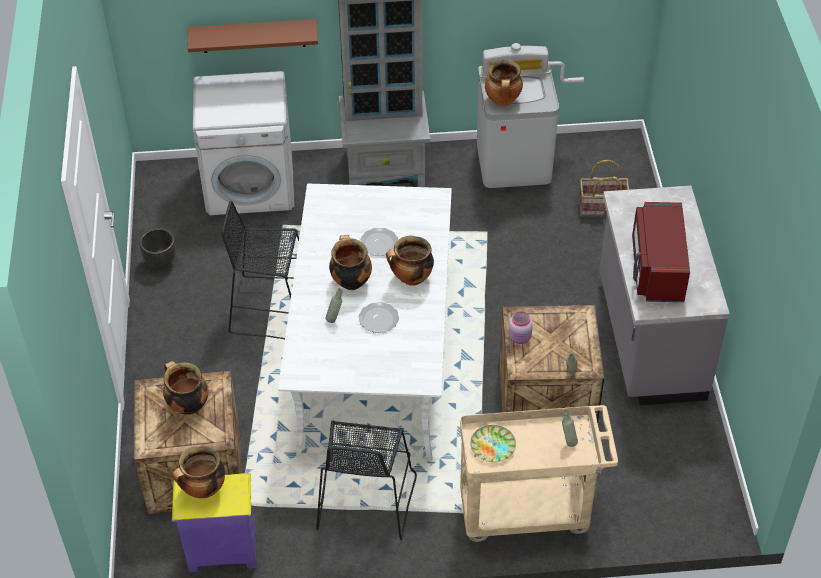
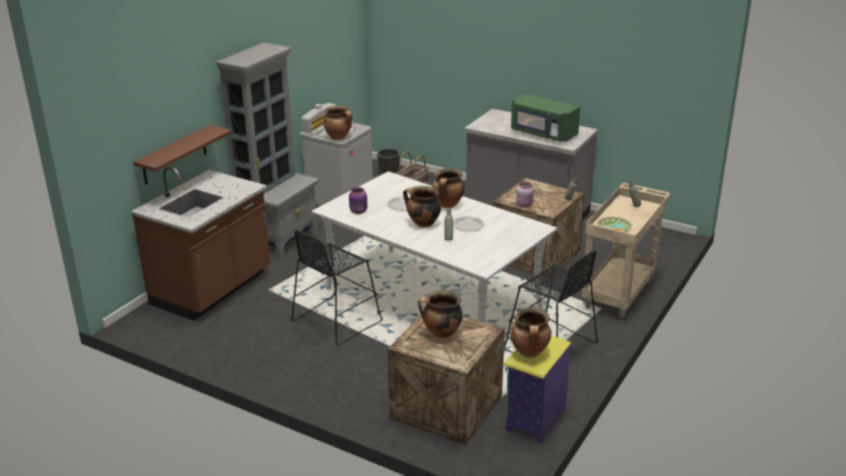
camera: 55 degrees left, 20 degrees down
(161, 262) = (226, 351): black planter -> black planter (389, 172)
(251, 186) = (213, 289): white washing machine -> brown counter
(334, 219) = (358, 211): none -> purple jar
(657, 268) = (542, 134): red microwave -> green microwave

